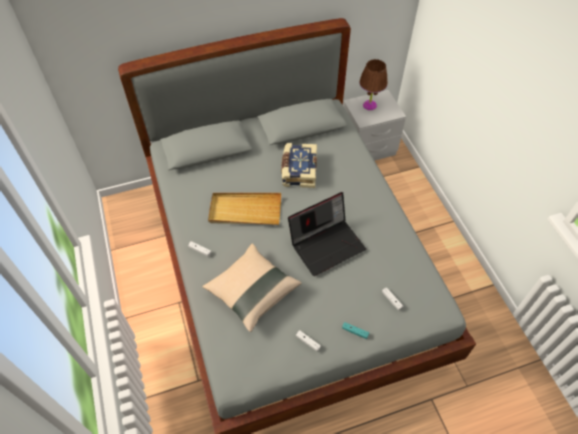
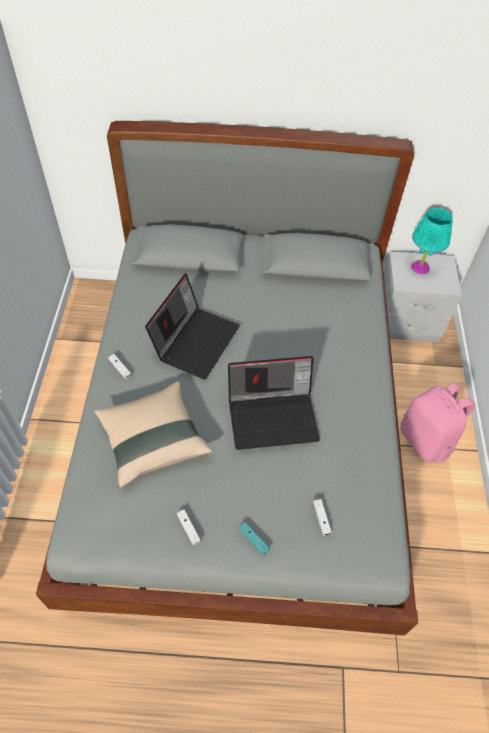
camera: 20 degrees right, 0 degrees up
(245, 210) = (195, 340): beige tray -> laptop
(298, 171) = (284, 315): book -> none
(369, 105) = (420, 267): brown table lamp -> turquoise table lamp
(417, 226) = (426, 440): none -> pink backpack

